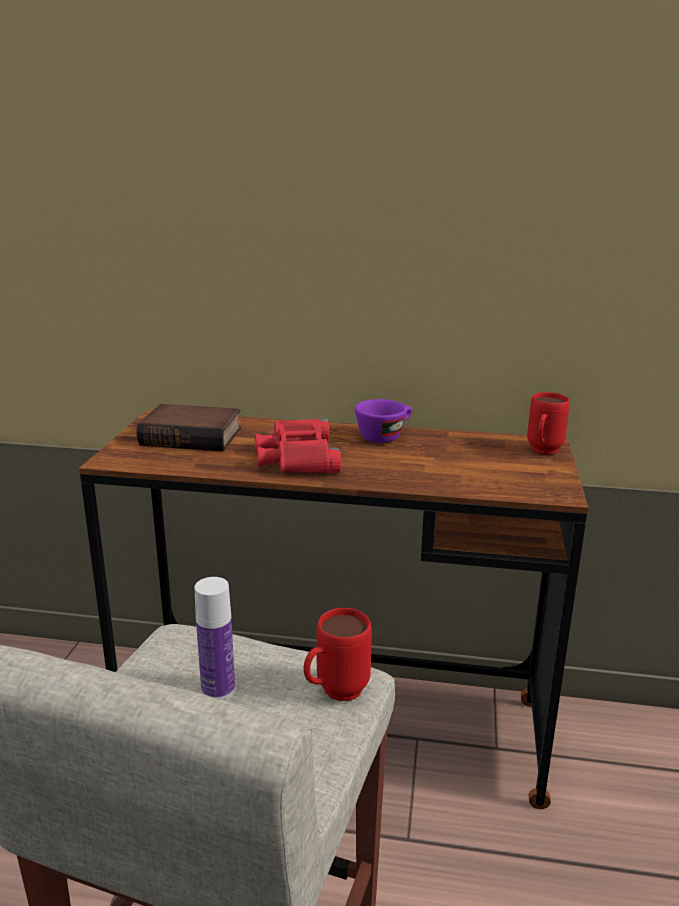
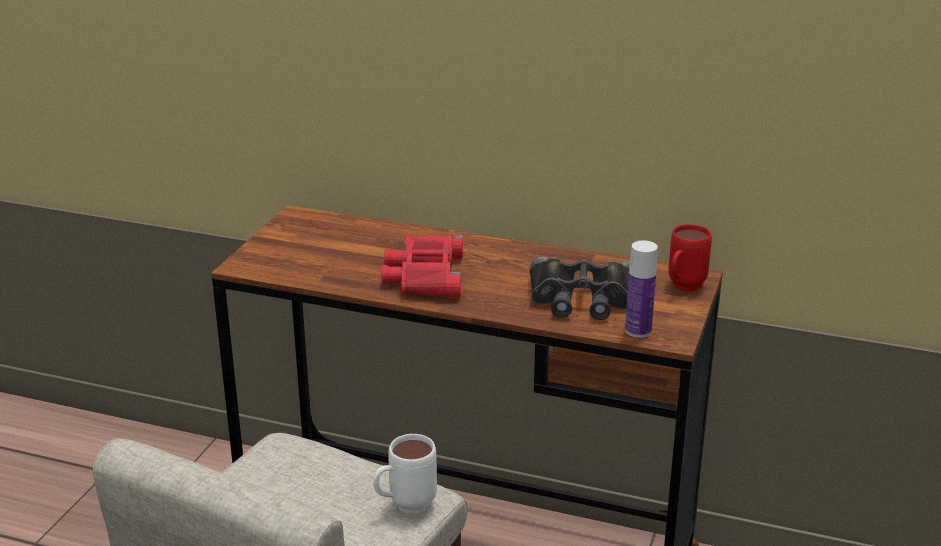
camera: 10 degrees right, 5 degrees up
(193, 436) = (328, 242): book -> none
(218, 689) = (307, 493): bottle -> bottle (638, 331)
(334, 694) = (404, 507): red mug -> white mug
(385, 436) = (525, 256): purple cup -> none
(455, 467) = (582, 299): none -> black binoculars

